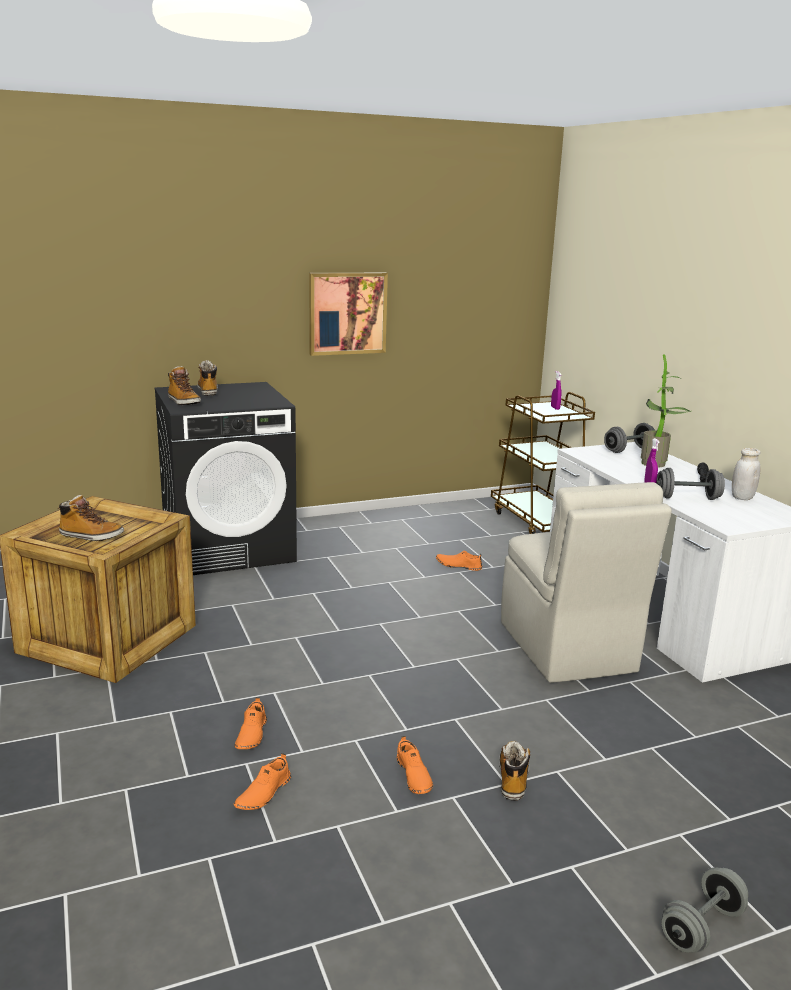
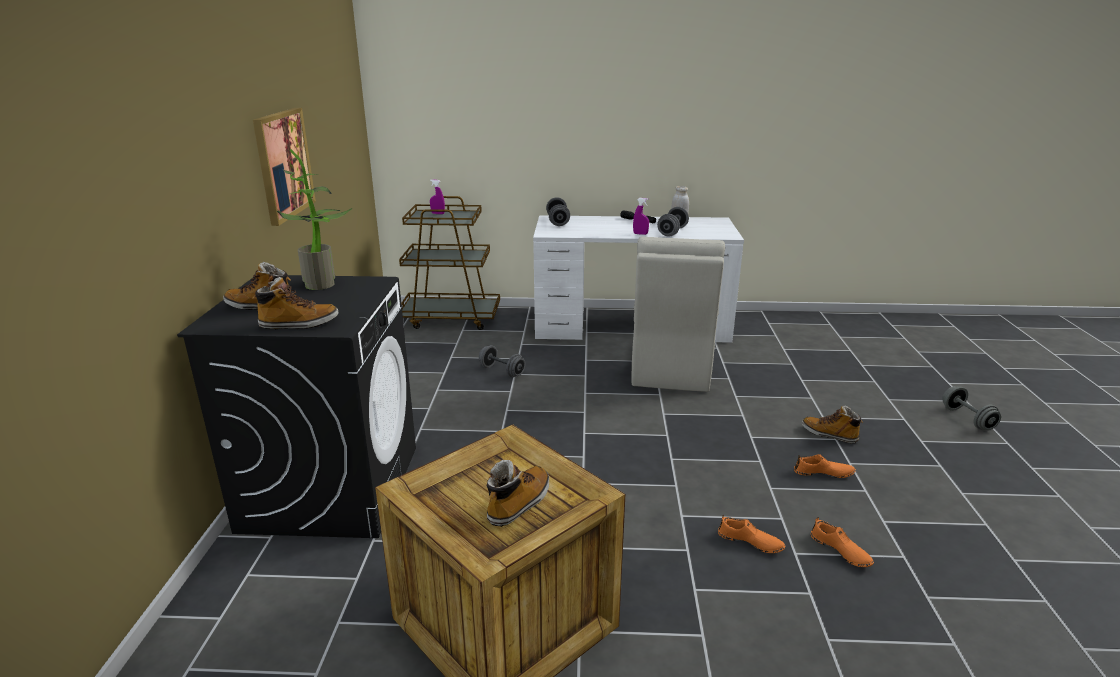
camera: 65 degrees left, 5 degrees up
(458, 565) = (502, 371): orange shoe -> grey dumbbell
(567, 649) = (670, 369): beige chair -> beige chair turned 90 degrees clockwise
(657, 464) = (597, 222): potted plant -> potted plant (324, 283)

